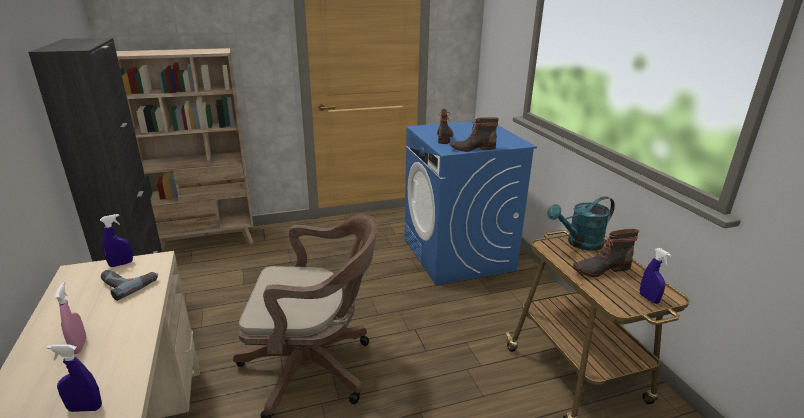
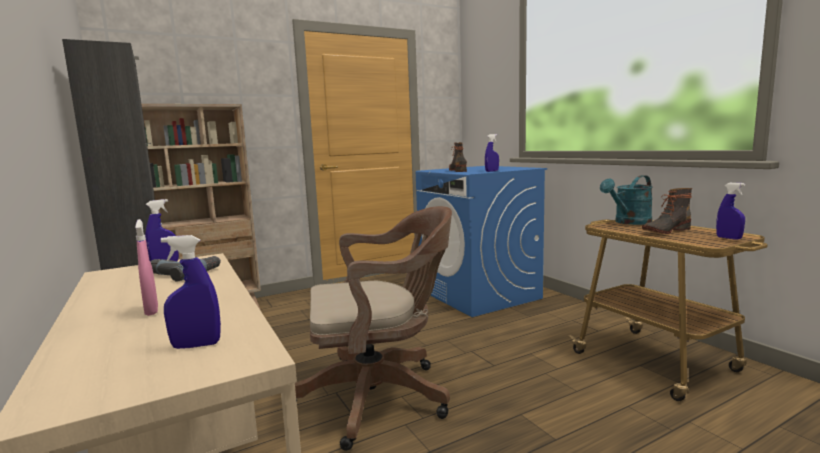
camera: 10 degrees left, 15 degrees down
(472, 148) = (492, 171): boot -> blue spray bottle

